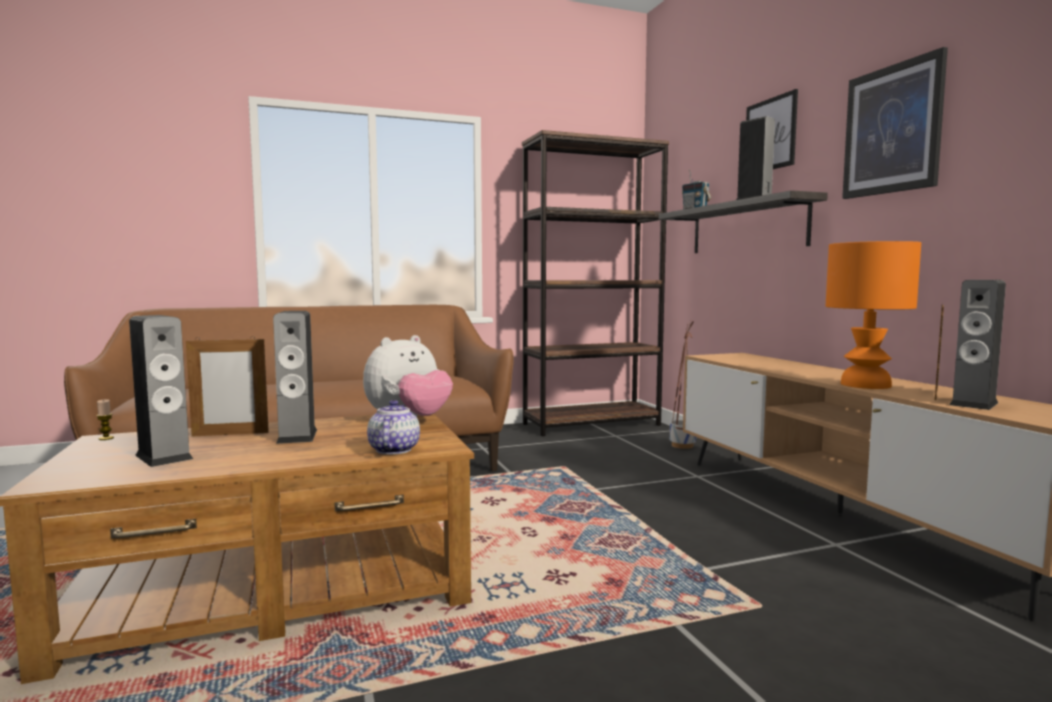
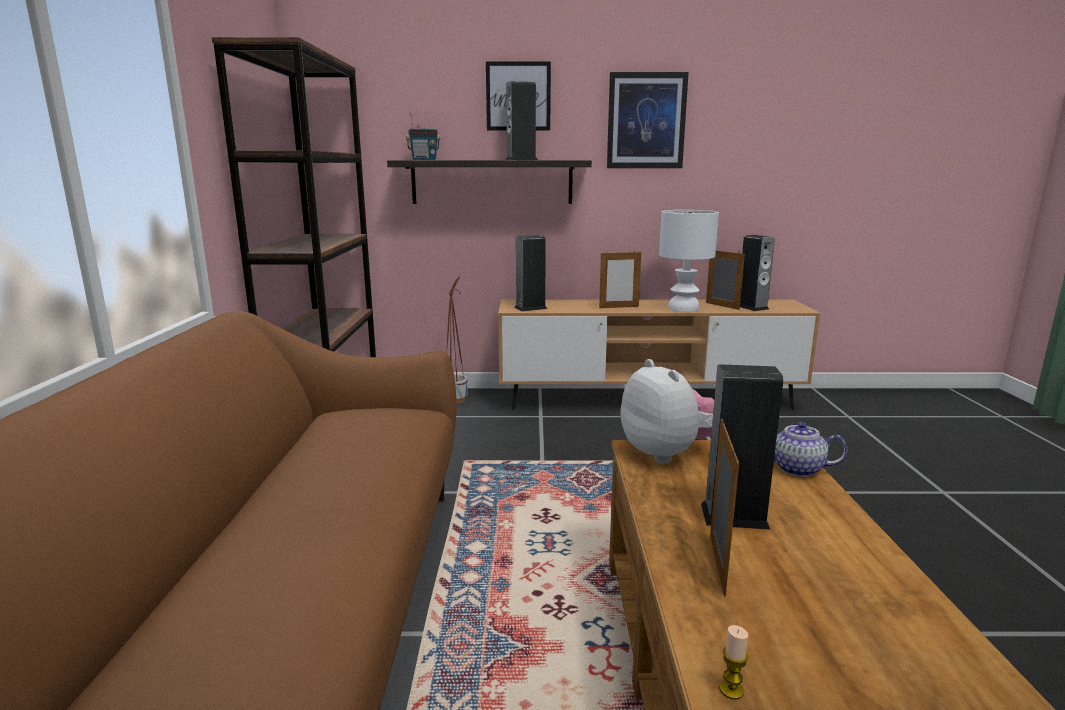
camera: 70 degrees left, 10 degrees up
(164, 457) = (845, 608): speaker -> speaker (530, 308)
(801, 371) = (619, 307): none -> picture frame
(864, 385) = (683, 308): orange table lamp -> white table lamp

